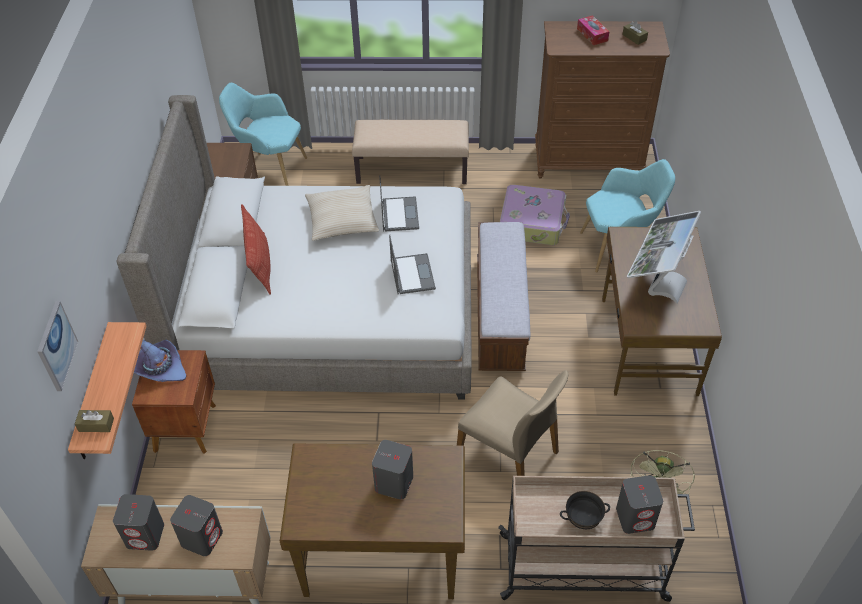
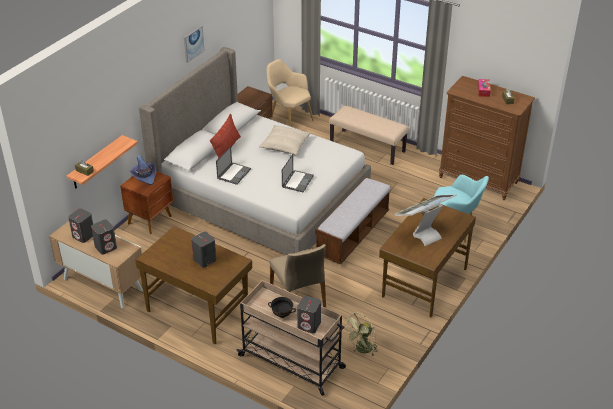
camera: 30 degrees right, 10 degrees down
(56, 346) = (80, 122): picture -> picture (193, 44)
(270, 169) = (288, 119): turquoise armchair -> beige armchair
(399, 214) = (317, 152): laptop -> laptop (234, 173)
(532, 222) = (414, 198): suitcase -> none

